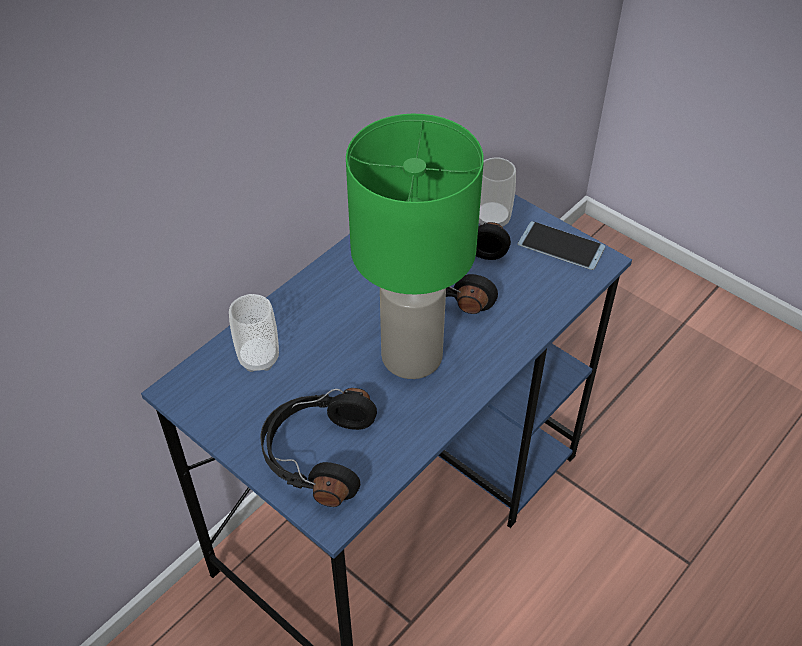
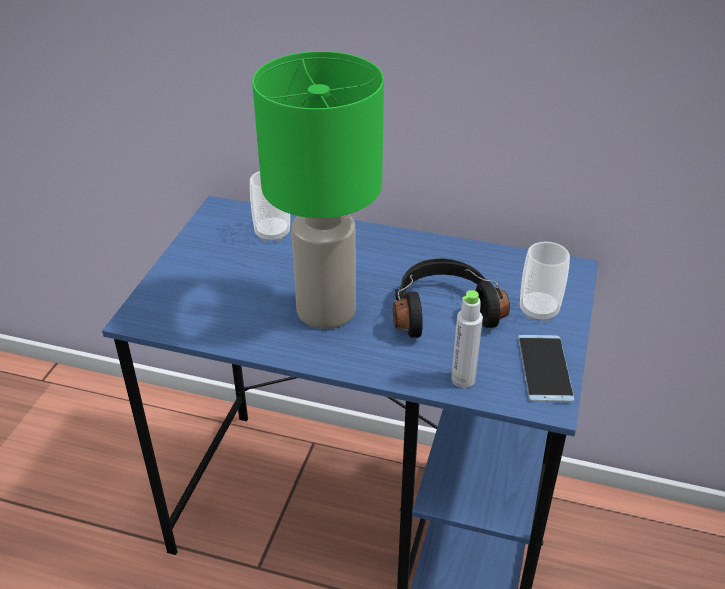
camera: 65 degrees right, 10 degrees down
(317, 454) = (193, 291): black headphones -> none
(549, 298) = (463, 379): none -> grey bottle

